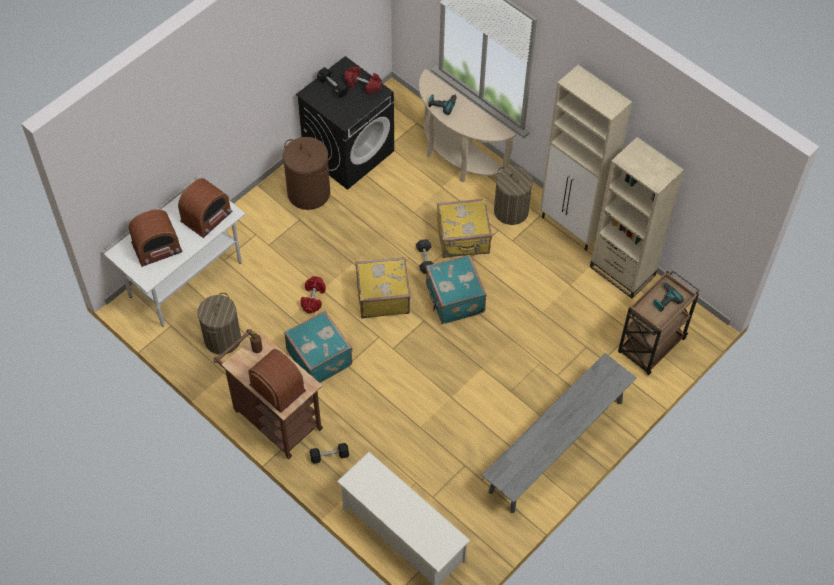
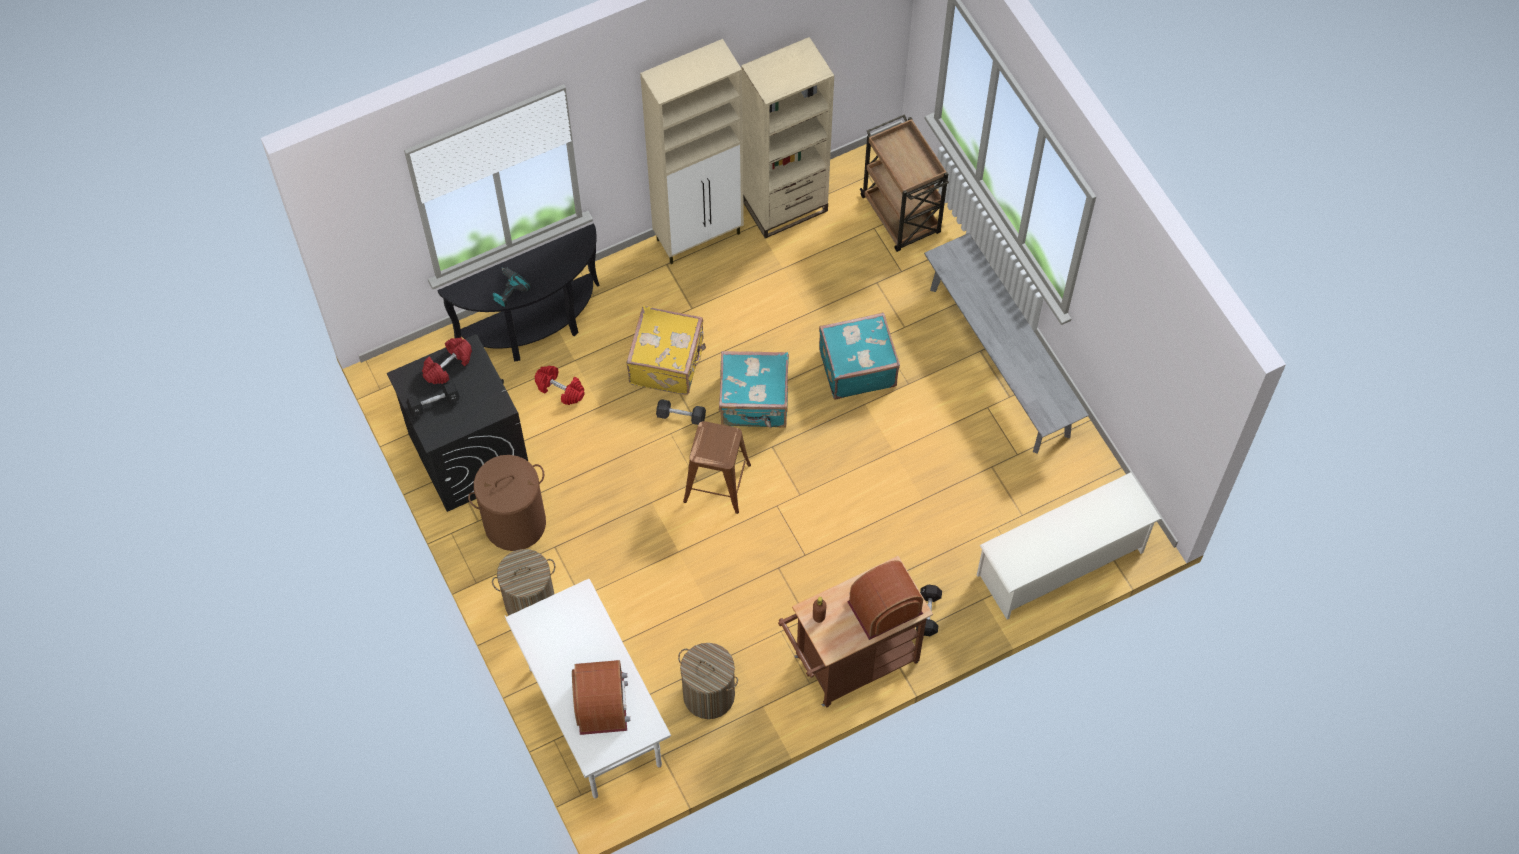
camera: 70 degrees left, 5 degrees up
(206, 216) = (576, 627): radio -> none
(313, 299) = (689, 566): red dumbbell -> red dumbbell (560, 389)
(320, 357) = (781, 583): turquoise suitcase -> turquoise suitcase (856, 367)
(382, 296) = (718, 483): yellow suitcase -> brown stool
(456, 158) = (535, 328): beige console table -> black console table
(511, 211) = (646, 294): laundry basket -> laundry basket (530, 602)
(665, 299) = (902, 154): power drill -> none

